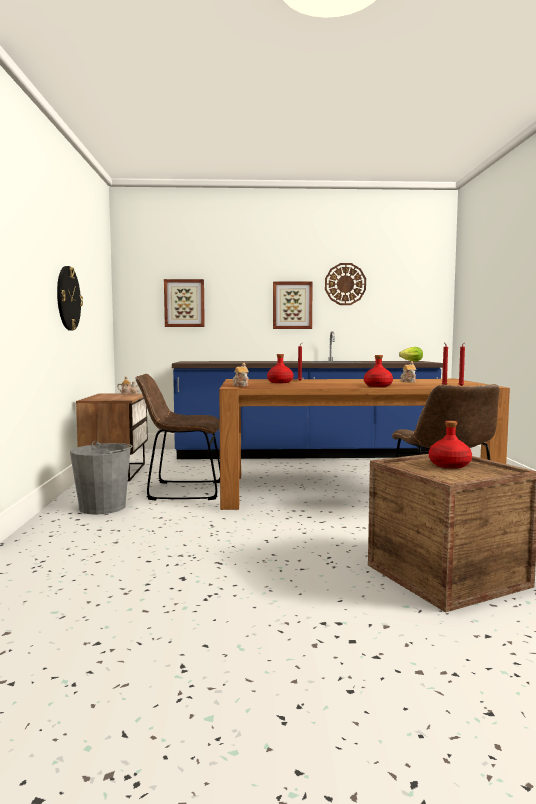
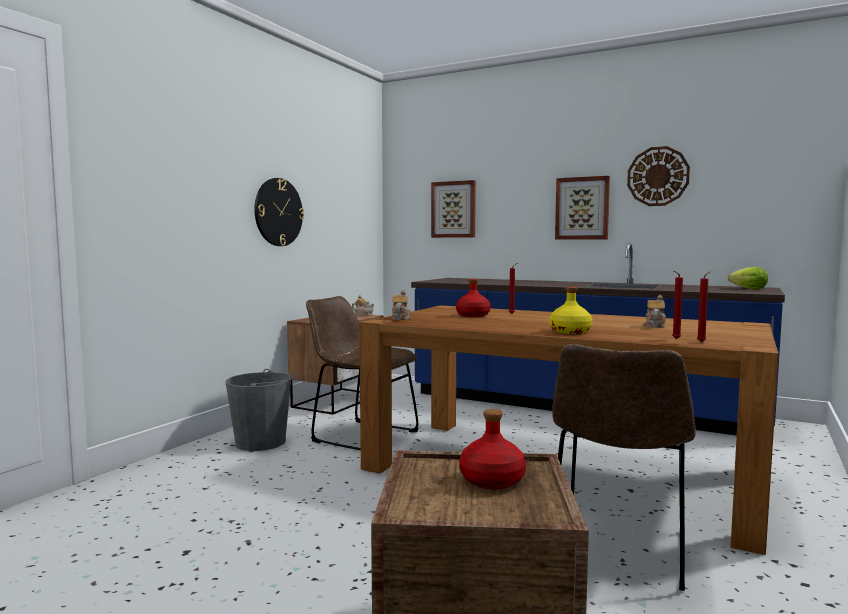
camera: 30 degrees right, 0 degrees up
(378, 386) = (569, 332): red bottle -> yellow bottle

